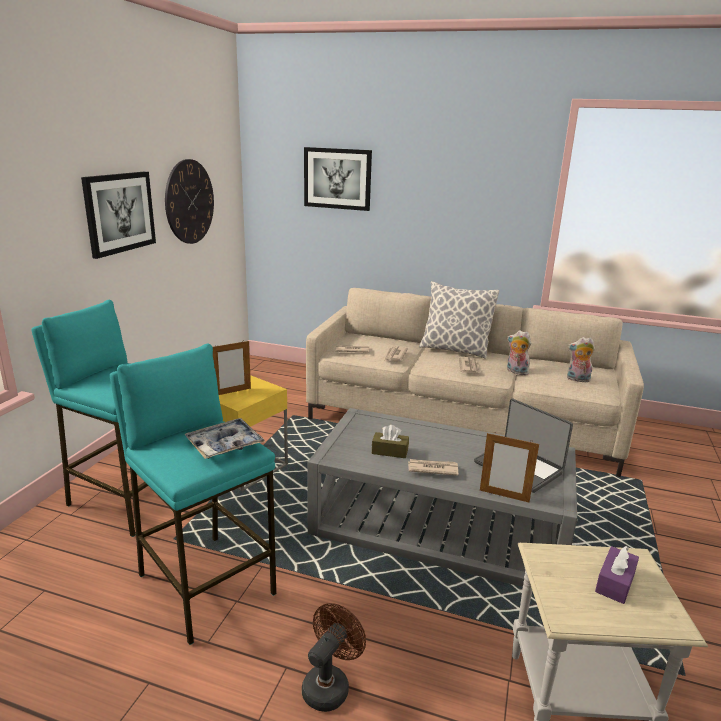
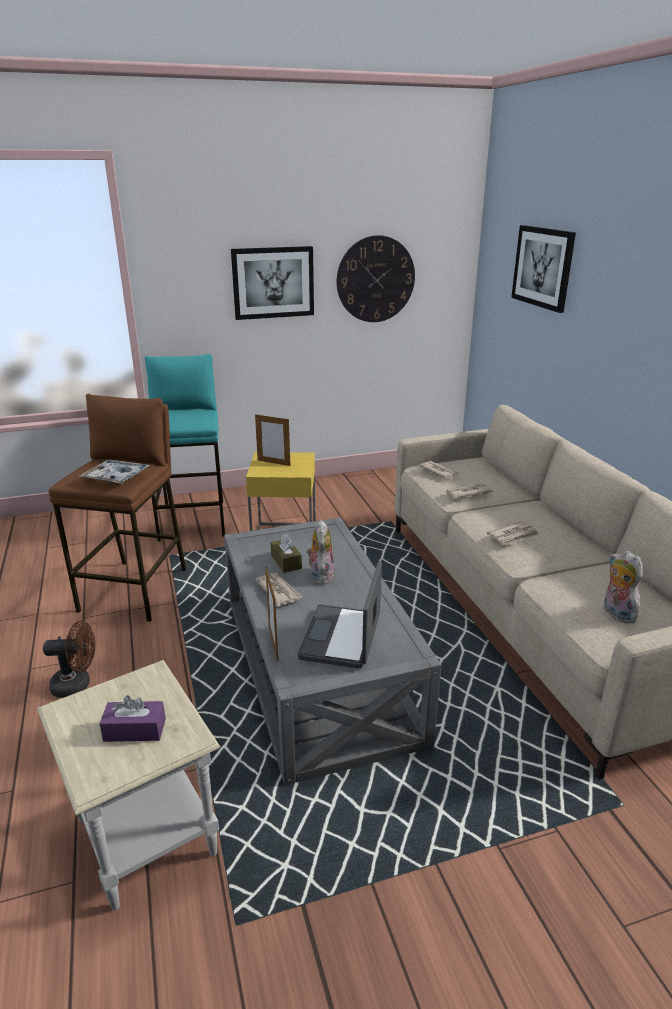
camera: 55 degrees right, 5 degrees up
(205, 584) = (136, 589): turquoise stool -> brown stool
(454, 350) = (547, 515): pillow -> none
(516, 372) = (563, 567): plush toy -> plush toy (320, 575)

